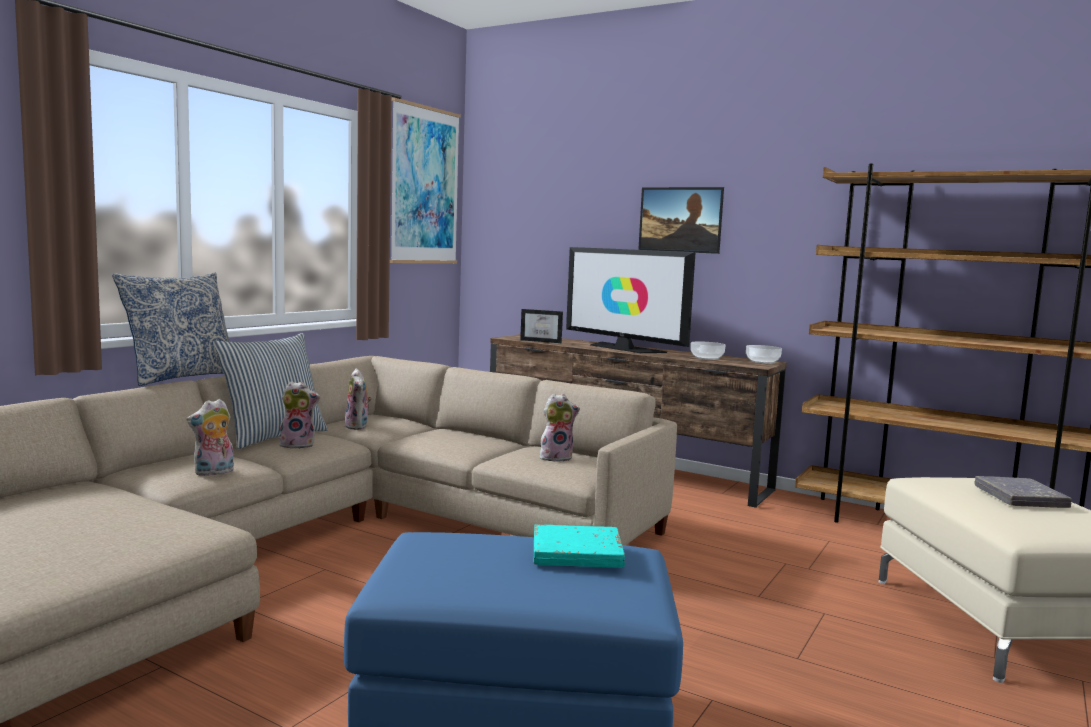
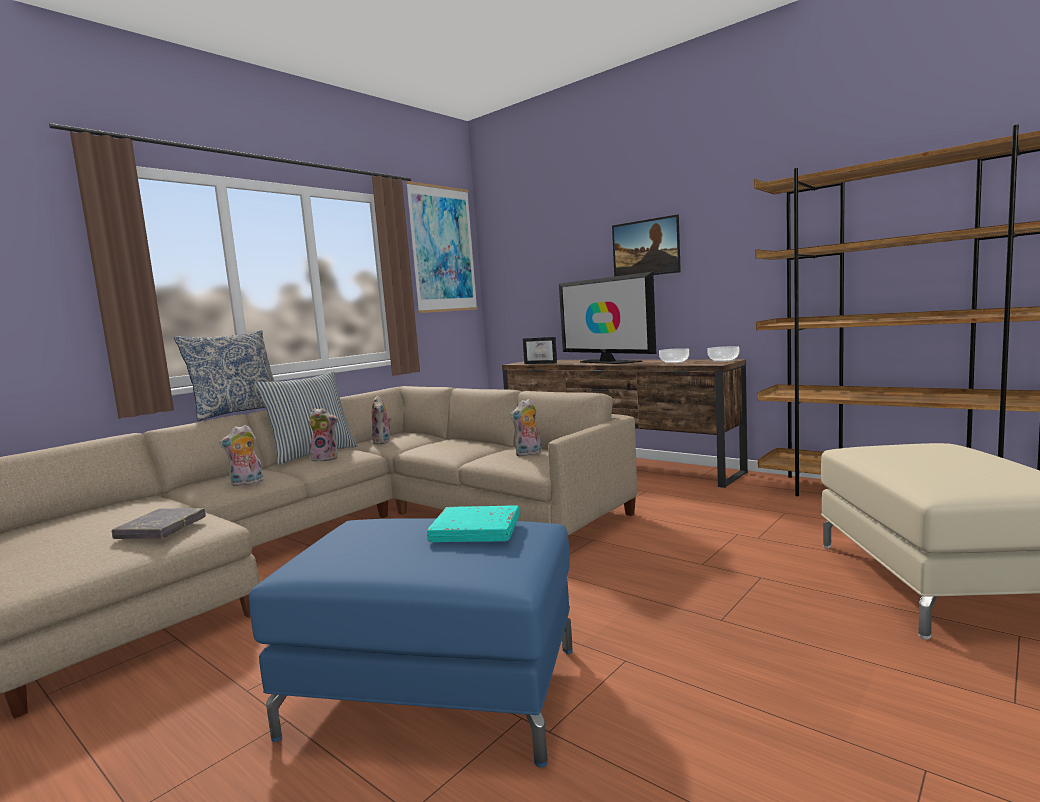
camera: 10 degrees right, 0 degrees up
(556, 458) = (528, 454): plush toy -> plush toy turned 150 degrees clockwise
(1020, 498) = (947, 458): grey book -> grey book (161, 529)

